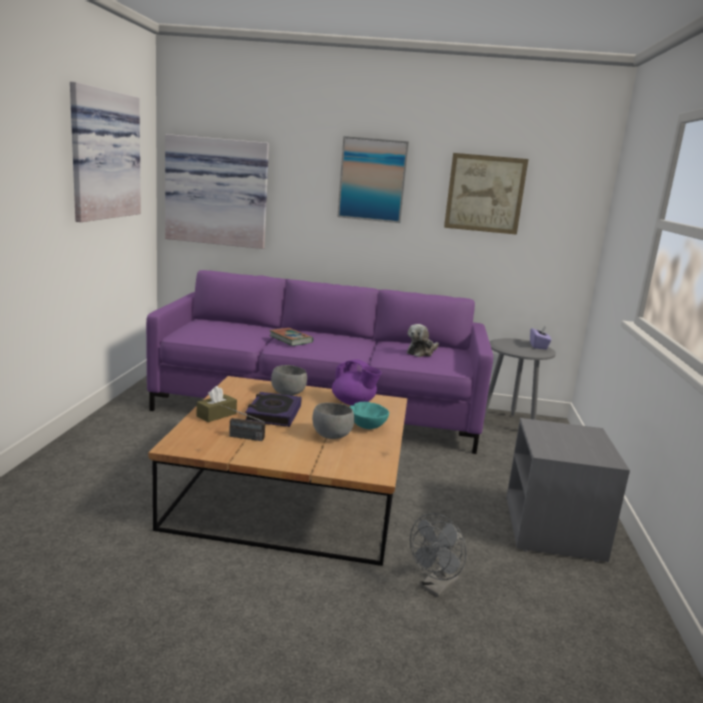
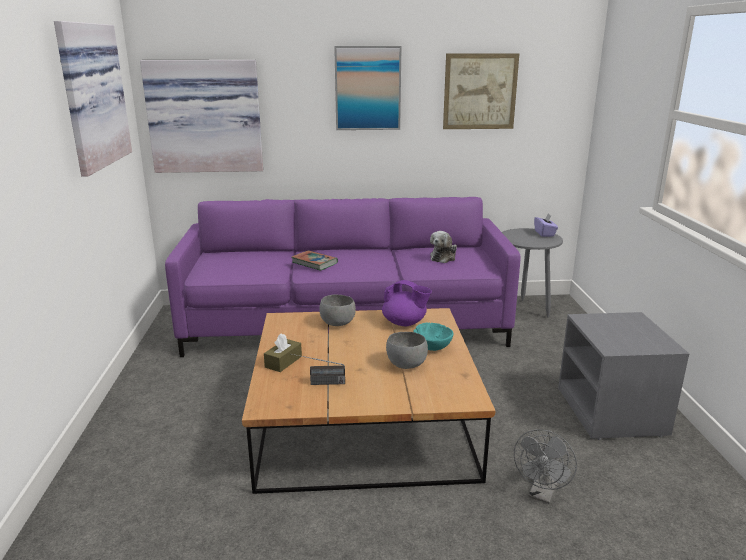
camera: 10 degrees left, 5 degrees up
(273, 414) = (337, 350): book -> none

